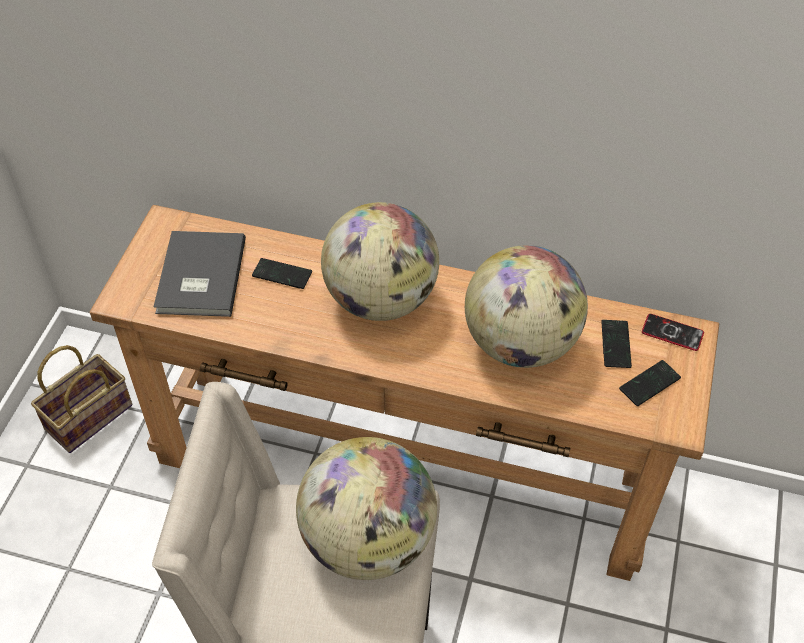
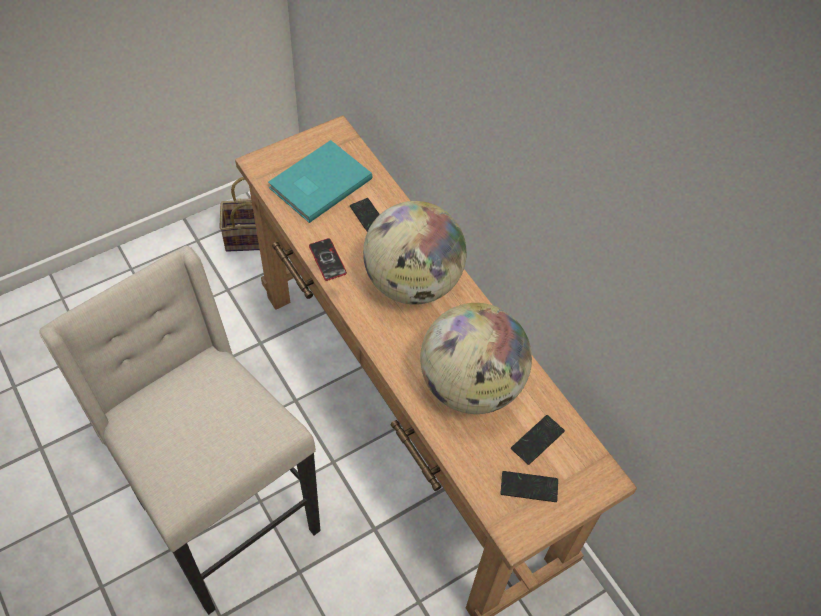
camera: 40 degrees right, 5 degrees up
(198, 277) = (318, 183): grey book -> turquoise book
(368, 541) = (230, 430): globe -> none
(672, 333) = (590, 466): phone -> phone (327, 260)

